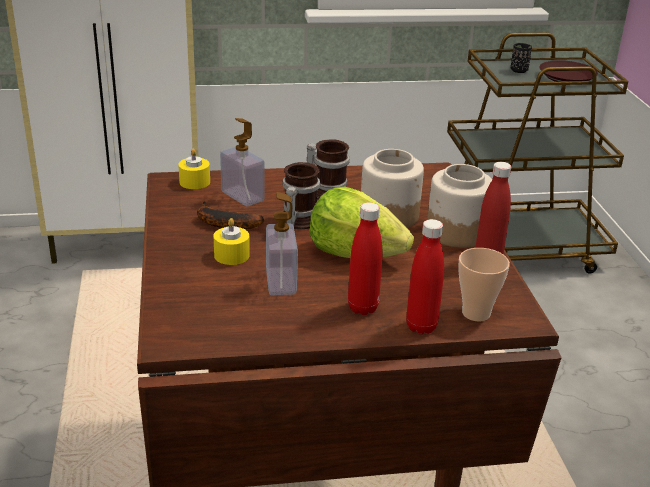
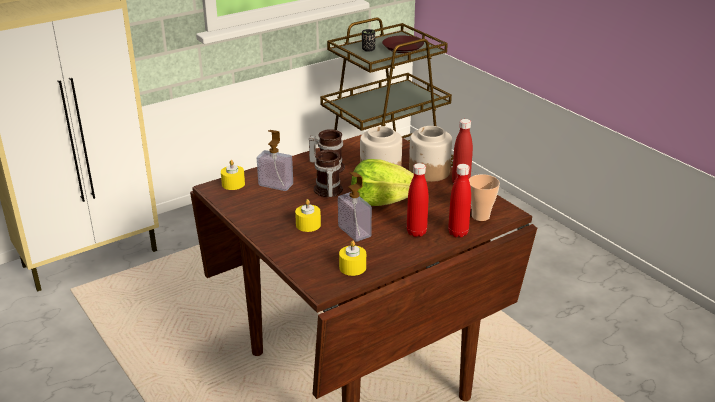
camera: 25 degrees left, 0 degrees up
(222, 223) = (281, 206): banana -> none
(231, 328) = (352, 267): none -> yellow candle

